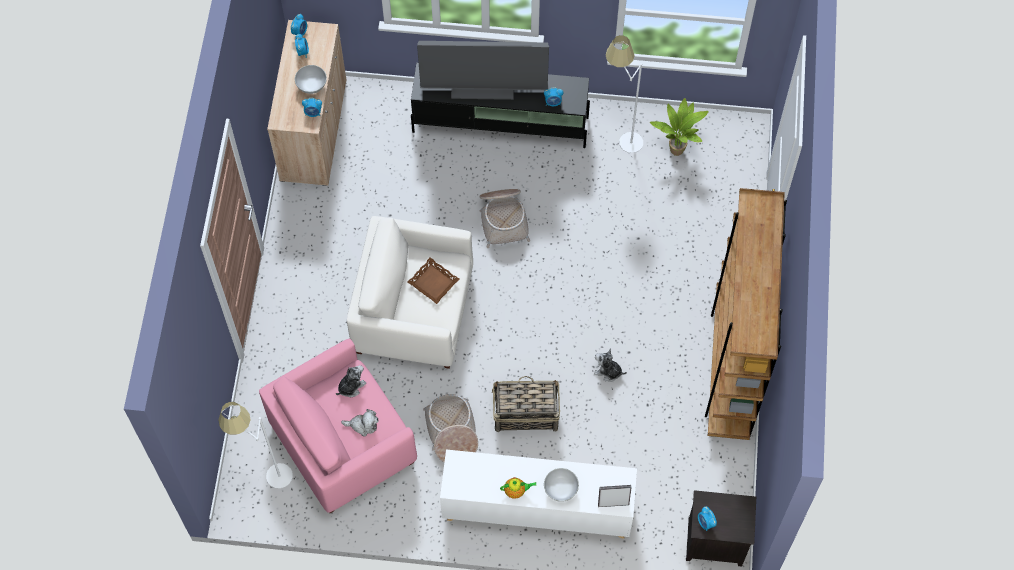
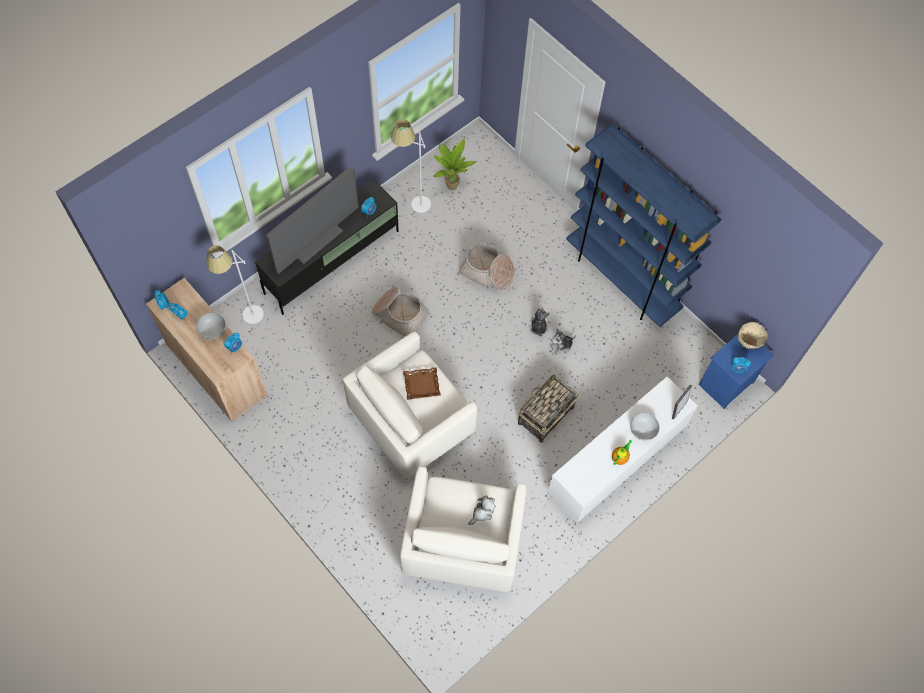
camera: 50 degrees left, 0 degrees up
(267, 479) = (442, 611): white floor lamp -> white floor lamp (247, 322)
(343, 443) = (462, 541): pink armchair -> white armchair
(351, 386) = (446, 497): plush toy -> plush toy (538, 327)
(452, 432) = (517, 469): basket -> basket (487, 272)
(714, 543) = (726, 384): black nightstand -> blue nightstand
(731, 368) = (622, 280): brown bookcase -> blue bookcase
(742, 511) = (747, 343): none -> beige bowl

